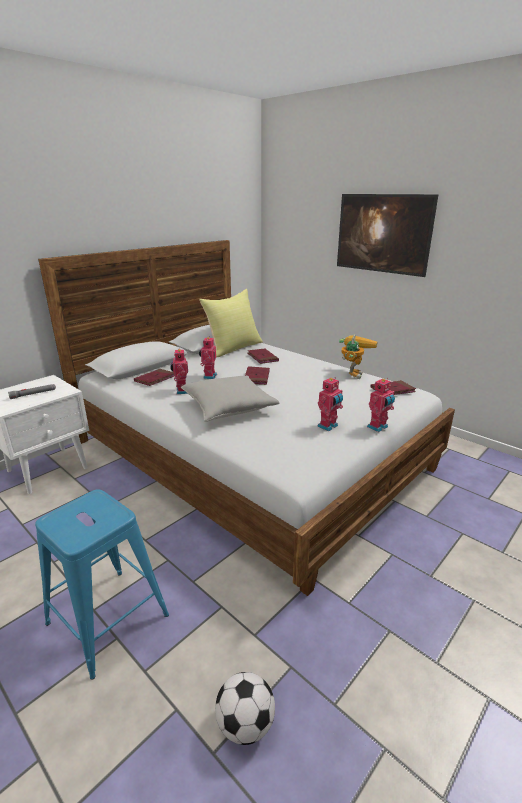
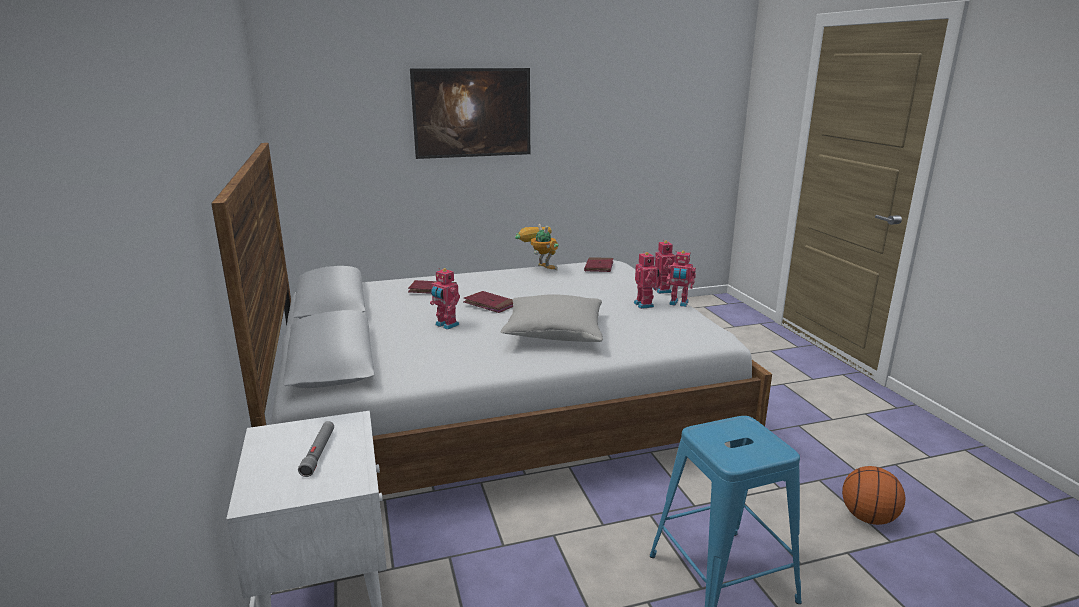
camera: 60 degrees left, 5 degrees down
(155, 379) = (403, 355): red book -> none
(181, 391) = (470, 347): toy robot -> toy robot (678, 303)
(234, 348) = (371, 295): yellow pillow -> none
(245, 724) = (868, 518): football -> basketball

